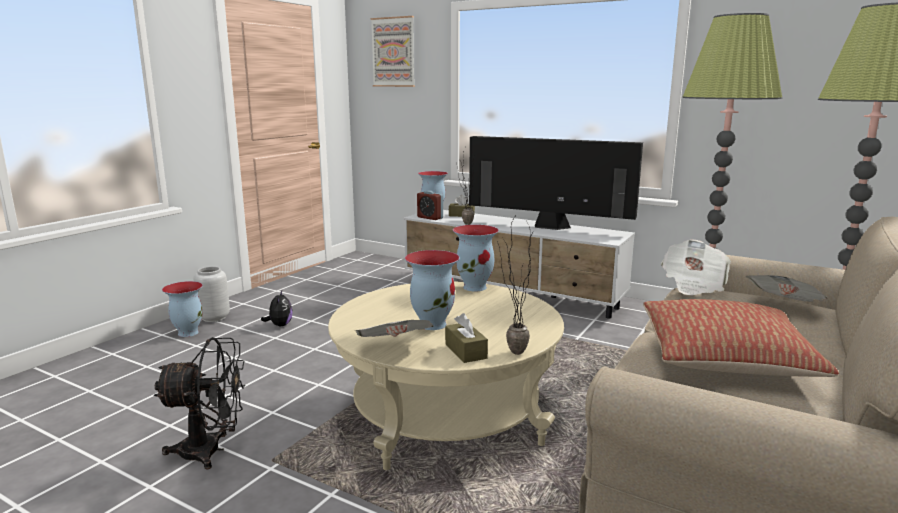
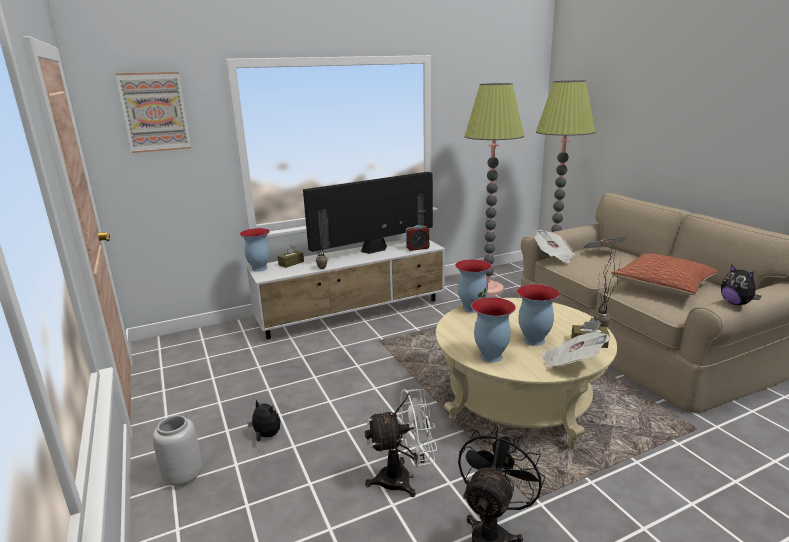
camera: 55 degrees left, 5 degrees up
(187, 333) = (201, 505): vase -> vase (490, 356)
(263, 390) = (403, 479): none -> white fan
(430, 218) = (277, 274): alarm clock -> alarm clock (417, 248)
(667, 390) = (736, 303): none -> plush toy

